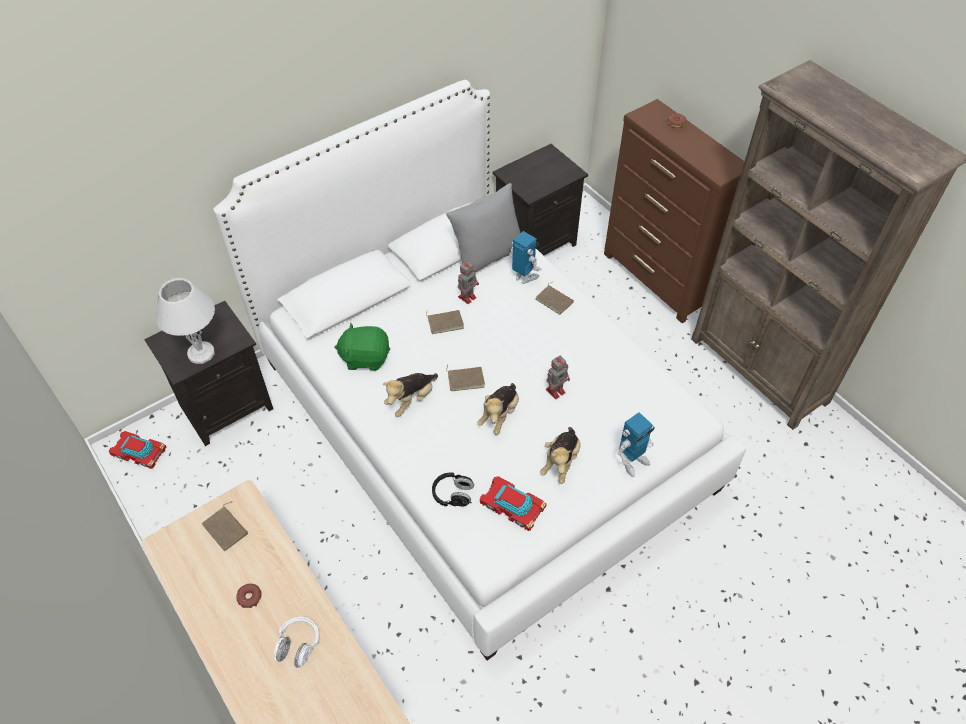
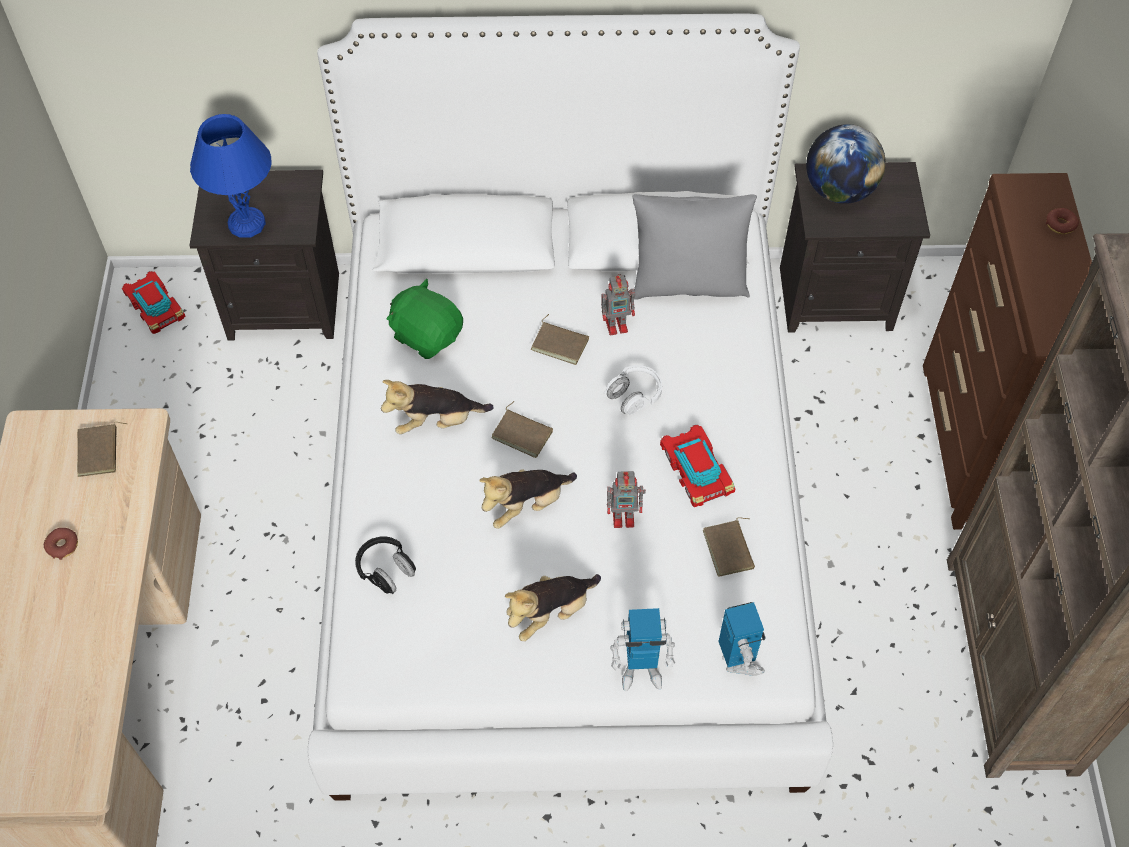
camera: 35 degrees right, 5 degrees up
(201, 352) = (247, 222): white table lamp -> blue table lamp
(298, 645) = (67, 633): white headphones -> white headphones (634, 396)
(512, 505) = (443, 629): toy car -> toy car (696, 470)
(524, 277) = (714, 338): toy robot -> toy robot (738, 660)
(526, 174) = (839, 190): none -> globe
(555, 300) = (728, 394): brown book -> brown book (730, 549)

